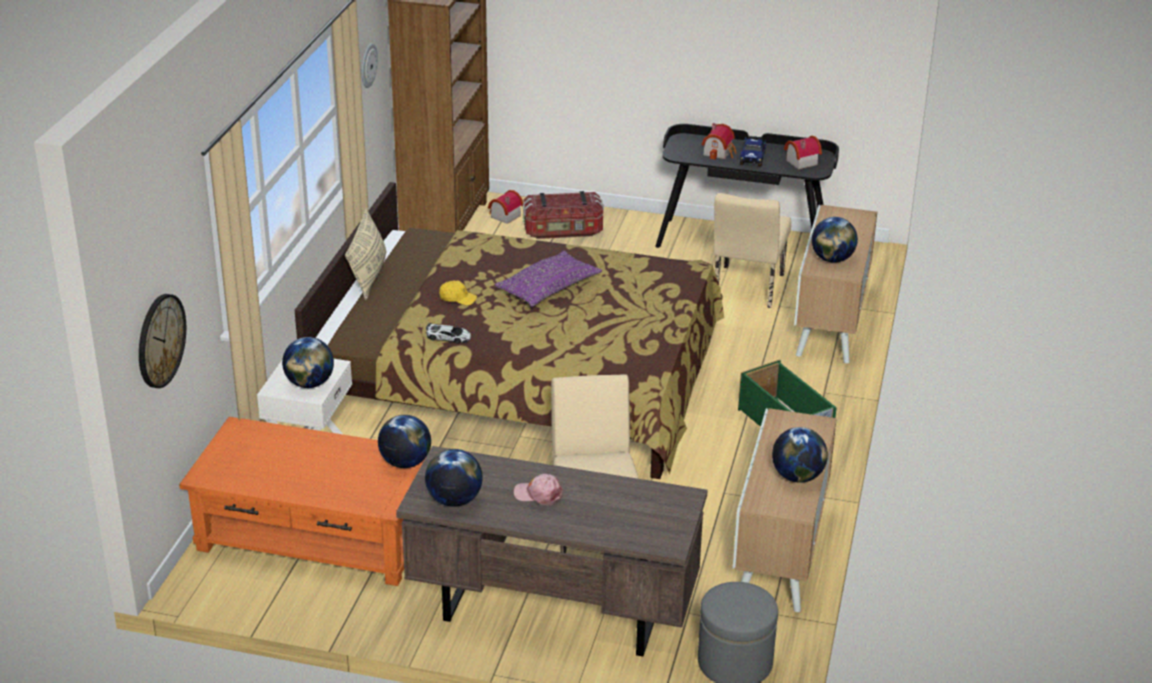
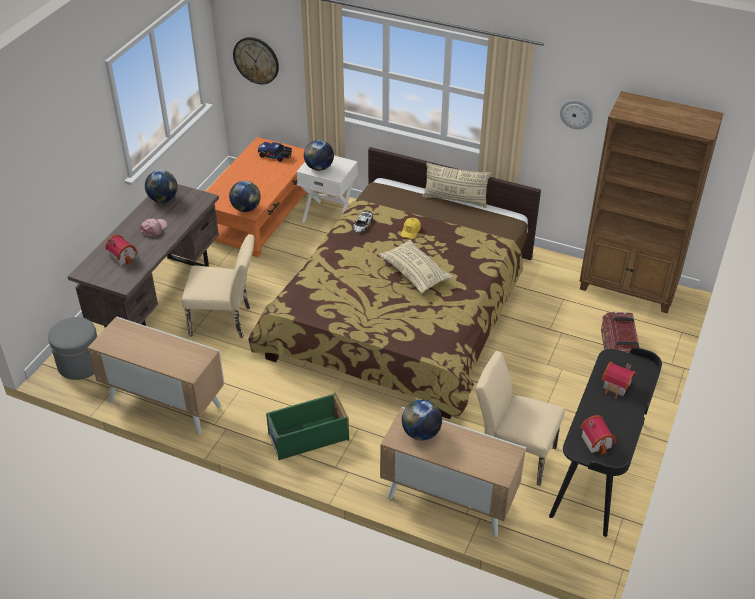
camera: 100 degrees right, 10 degrees up
(503, 216) = (643, 321): toy house -> toy house (123, 256)
(548, 289) = (415, 273): purple pillow -> beige pillow
(752, 157) = (606, 408): toy truck -> toy truck (275, 156)
(797, 477) = (136, 349): globe -> none

